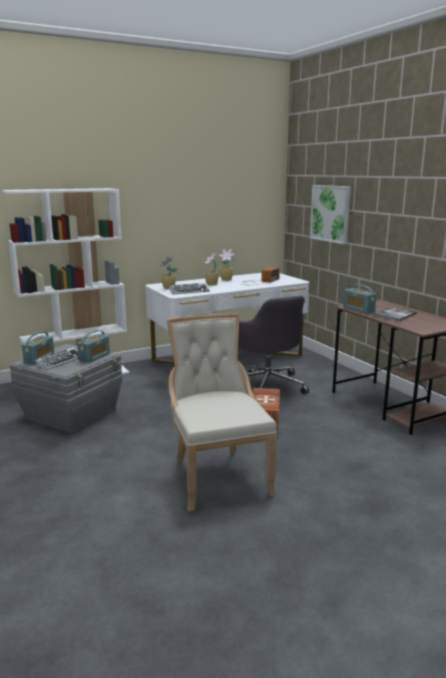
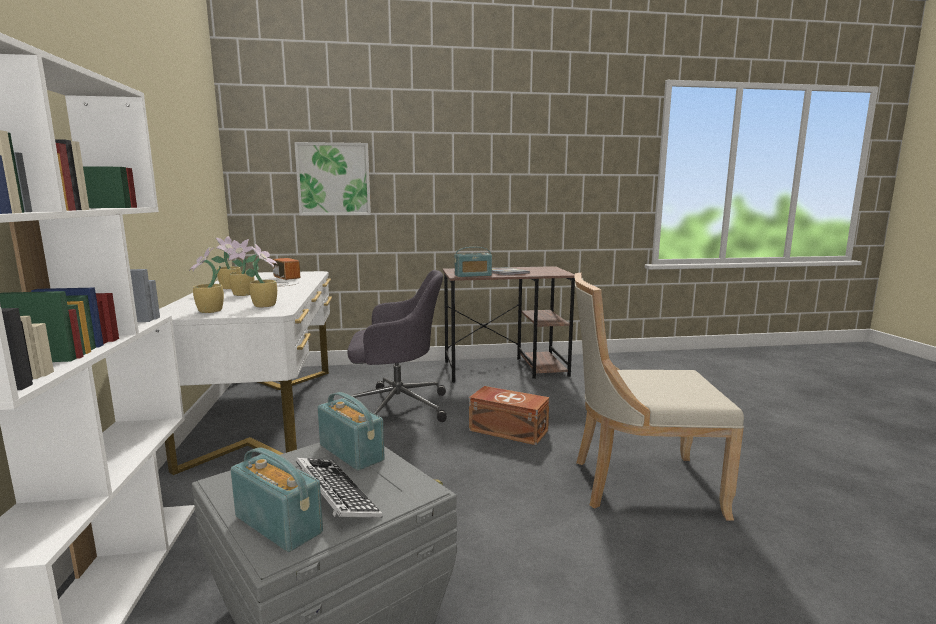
camera: 70 degrees left, 5 degrees down
(189, 291) = (265, 305): keyboard -> potted plant

